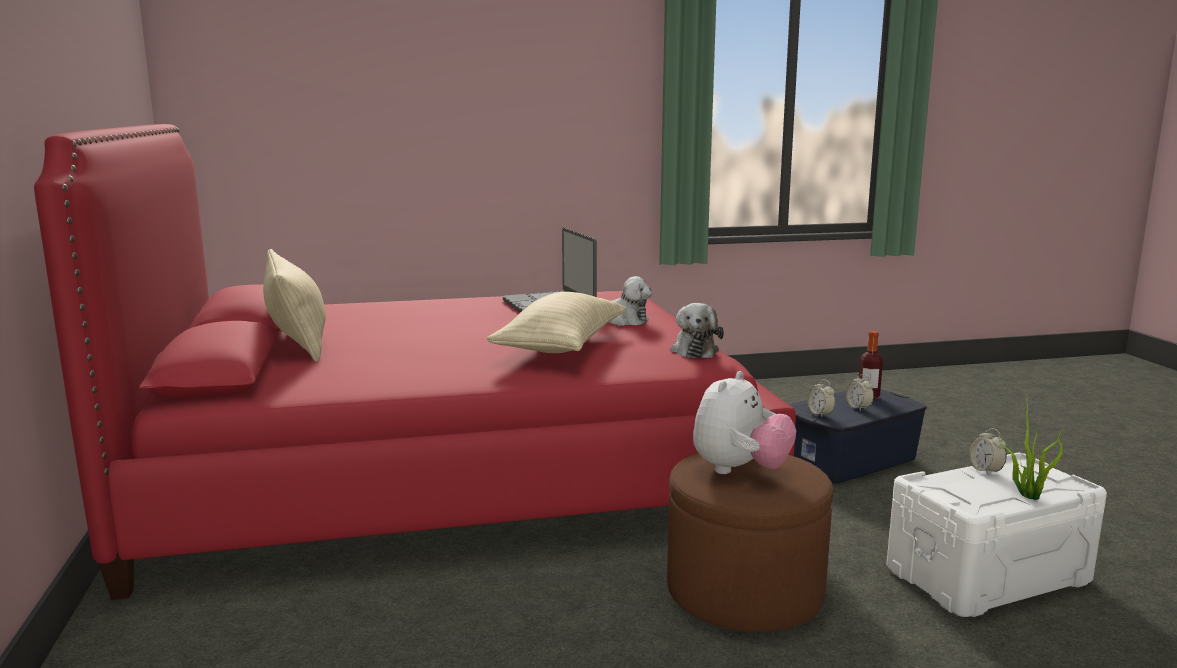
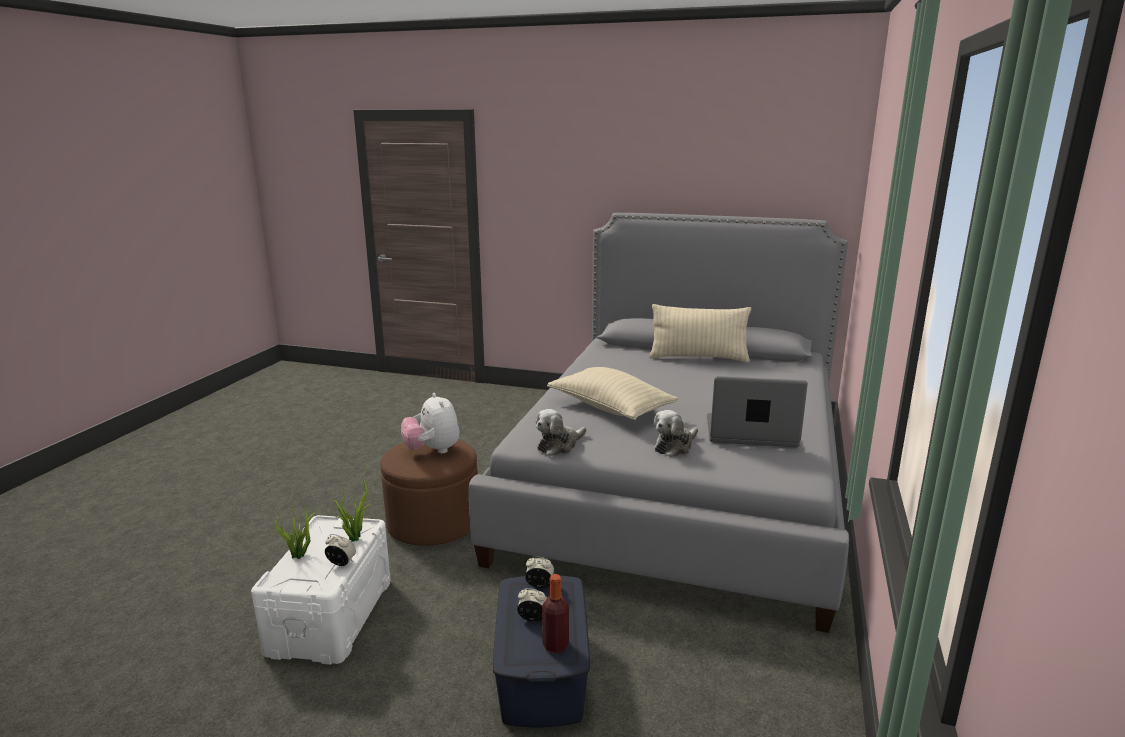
camera: 120 degrees right, 5 degrees up
(450, 469) = (678, 481): red bed -> grey bed
(694, 350) = (559, 445): plush toy -> plush toy turned 75 degrees counterclockwise
(946, 482) = (354, 537): none -> potted plant

